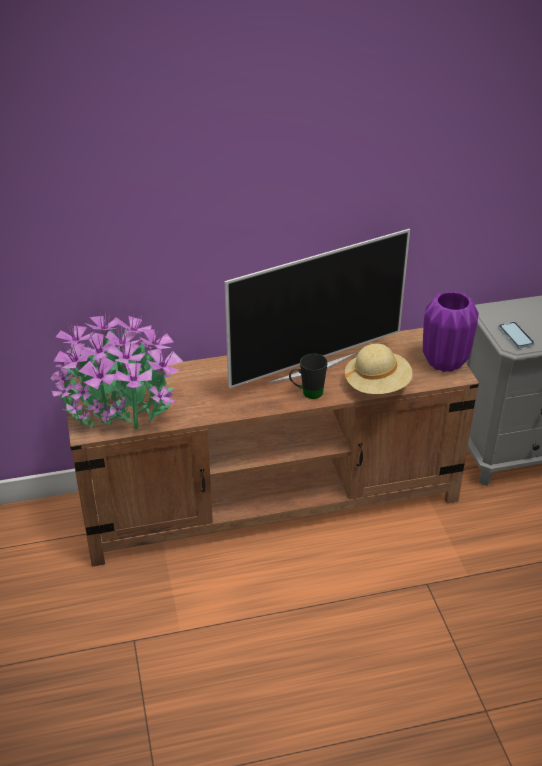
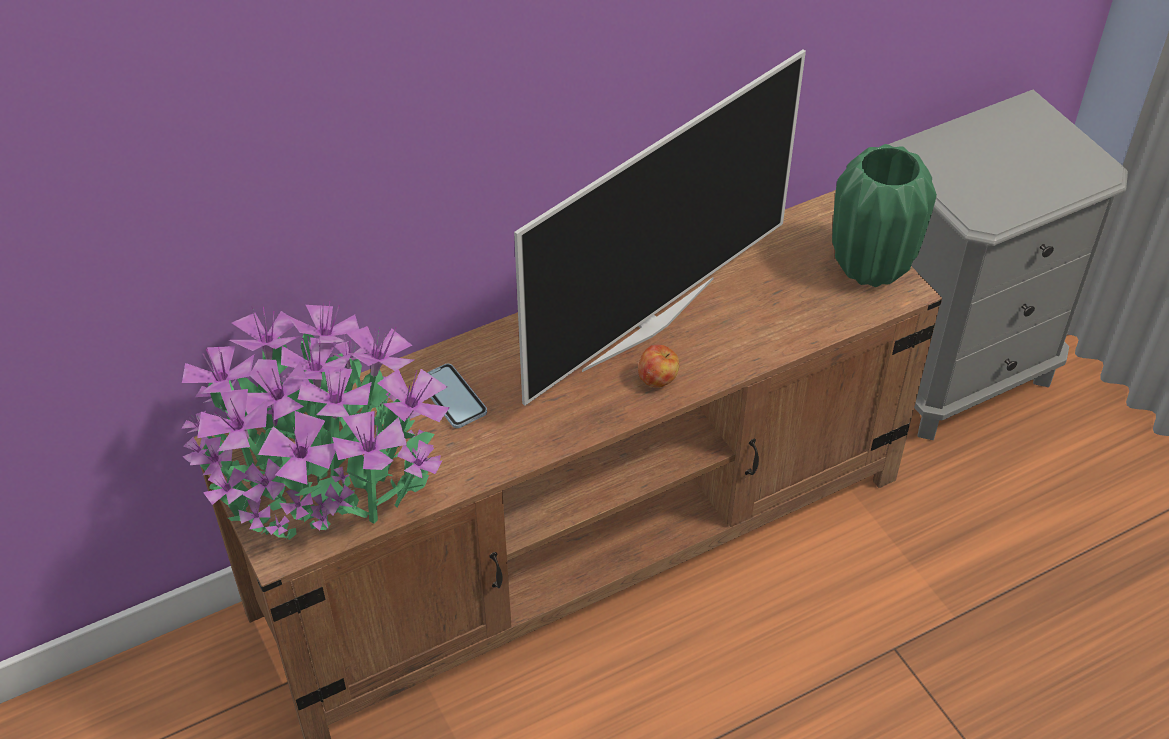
camera: 15 degrees left, 10 degrees up
(307, 393) = (658, 379): black mug -> apple
(377, 385) = (773, 338): beige hat -> none
(445, 363) = (872, 267): purple vase -> green vase
(515, 336) = (982, 197): phone -> phone (452, 397)

